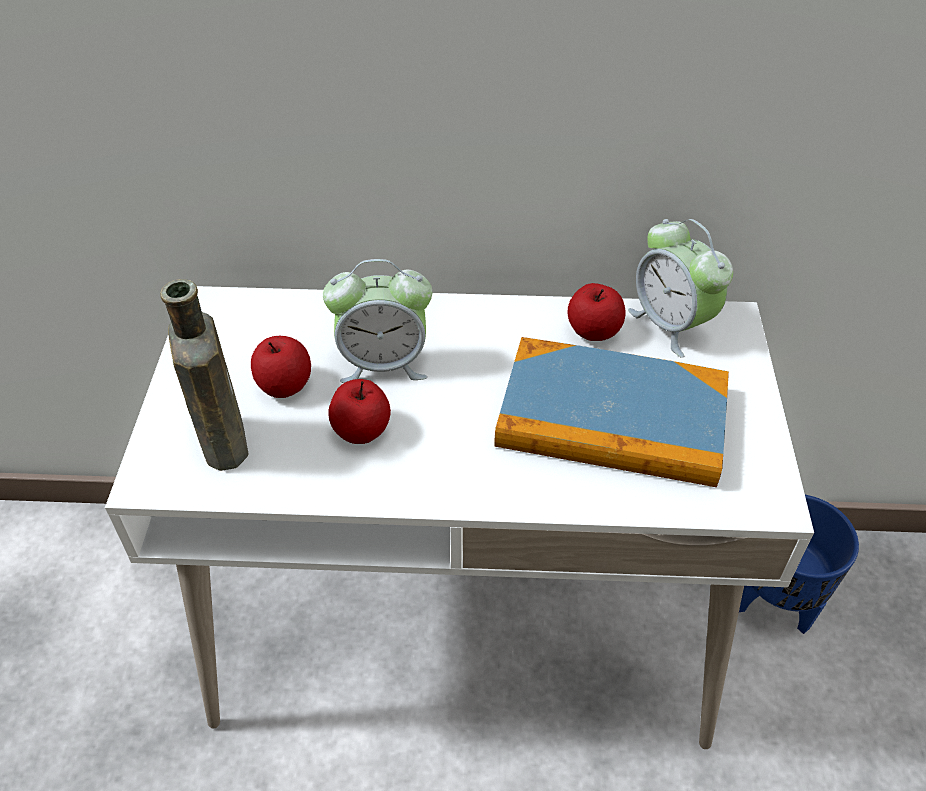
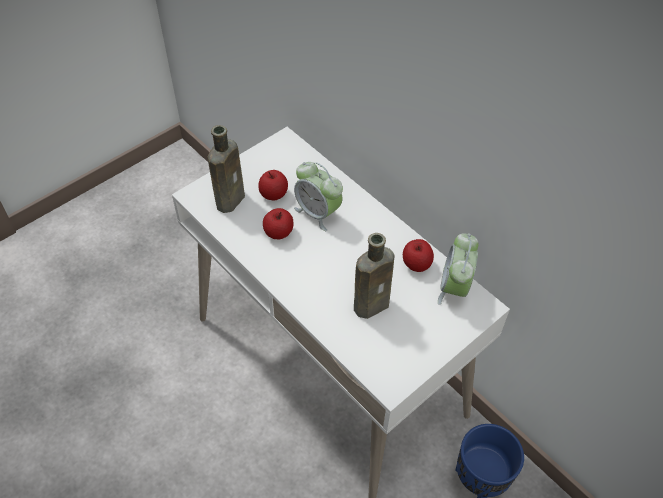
camera: 45 degrees right, 5 degrees up
(611, 419) = (373, 304): book -> brown bottle

